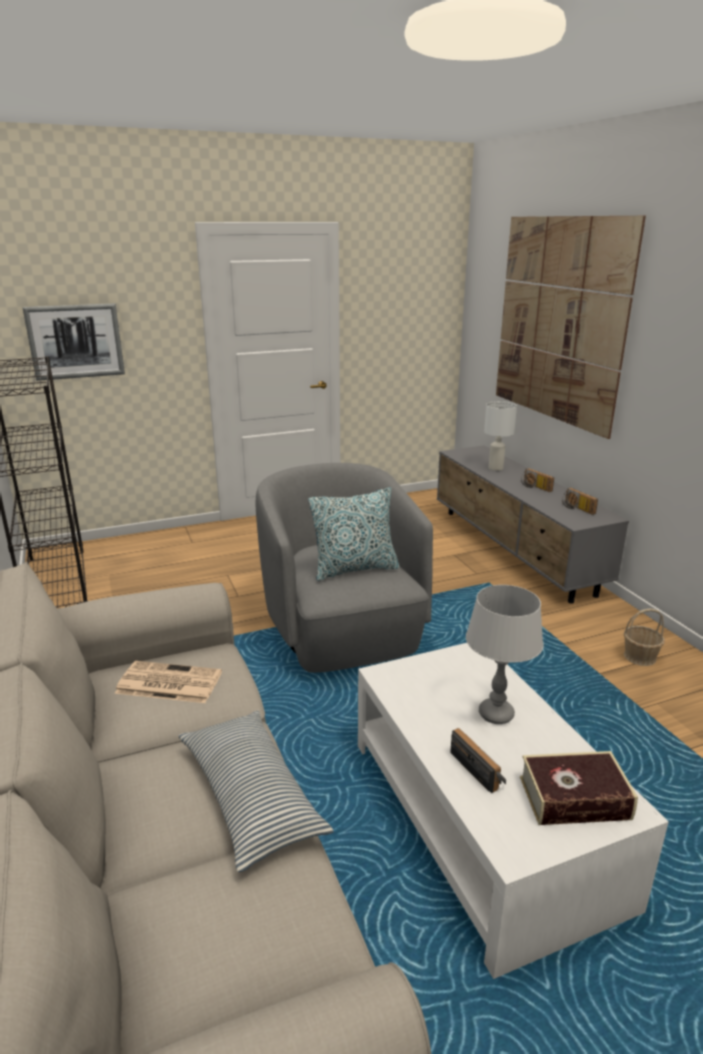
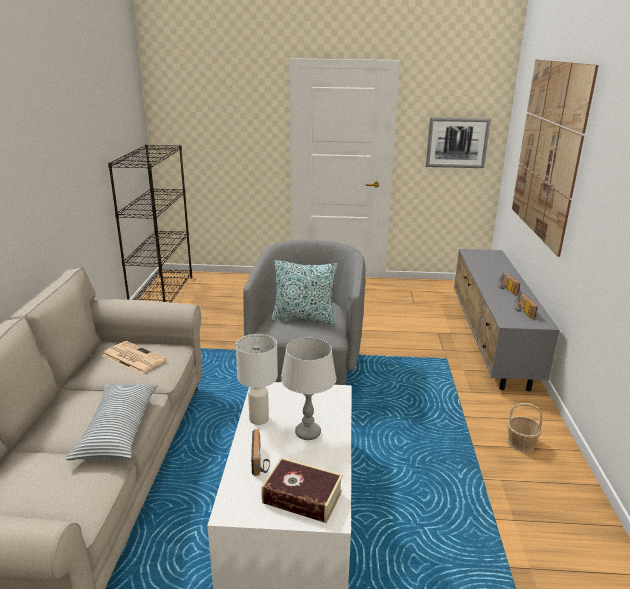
camera: 25 degrees right, 0 degrees up
(75, 341) = (203, 136): picture -> picture (457, 142)
(495, 468) = (490, 269): white table lamp -> white table lamp (259, 418)

